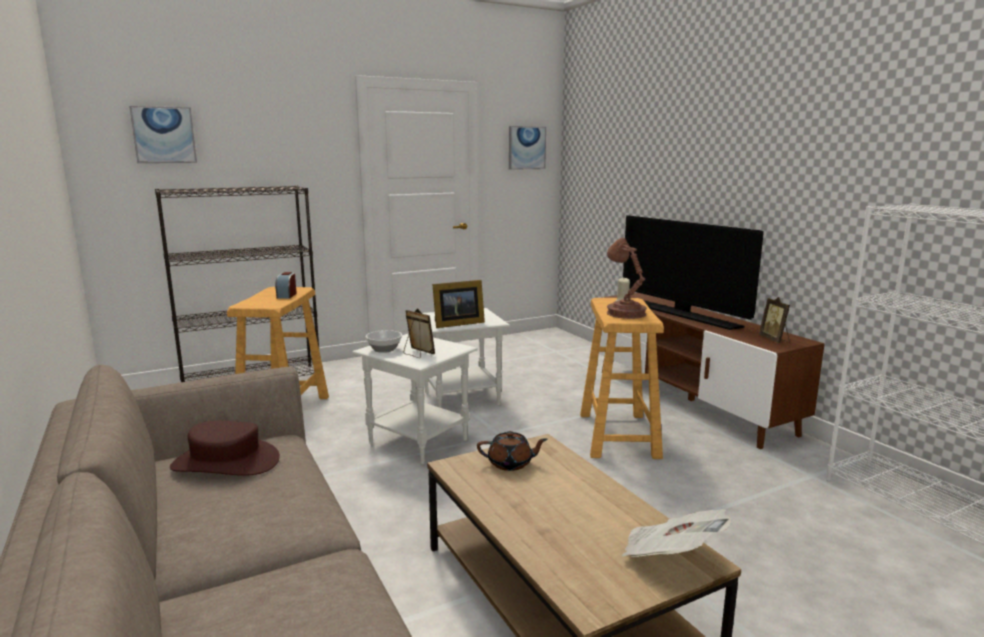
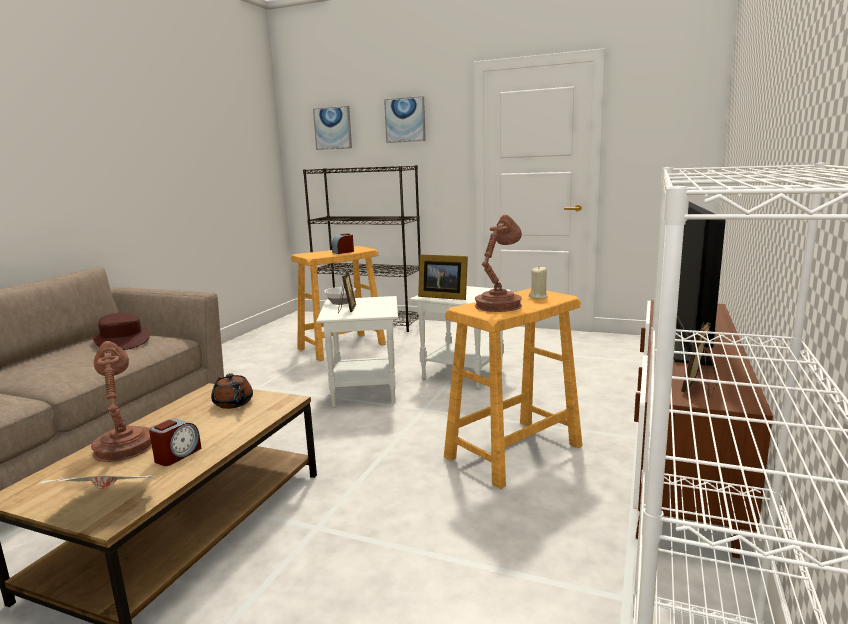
camera: 50 degrees right, 0 degrees up
(526, 148) = (670, 118): picture -> picture (405, 120)
(539, 531) = (124, 445): none -> brown table lamp
(602, 510) = (177, 455): none -> alarm clock

